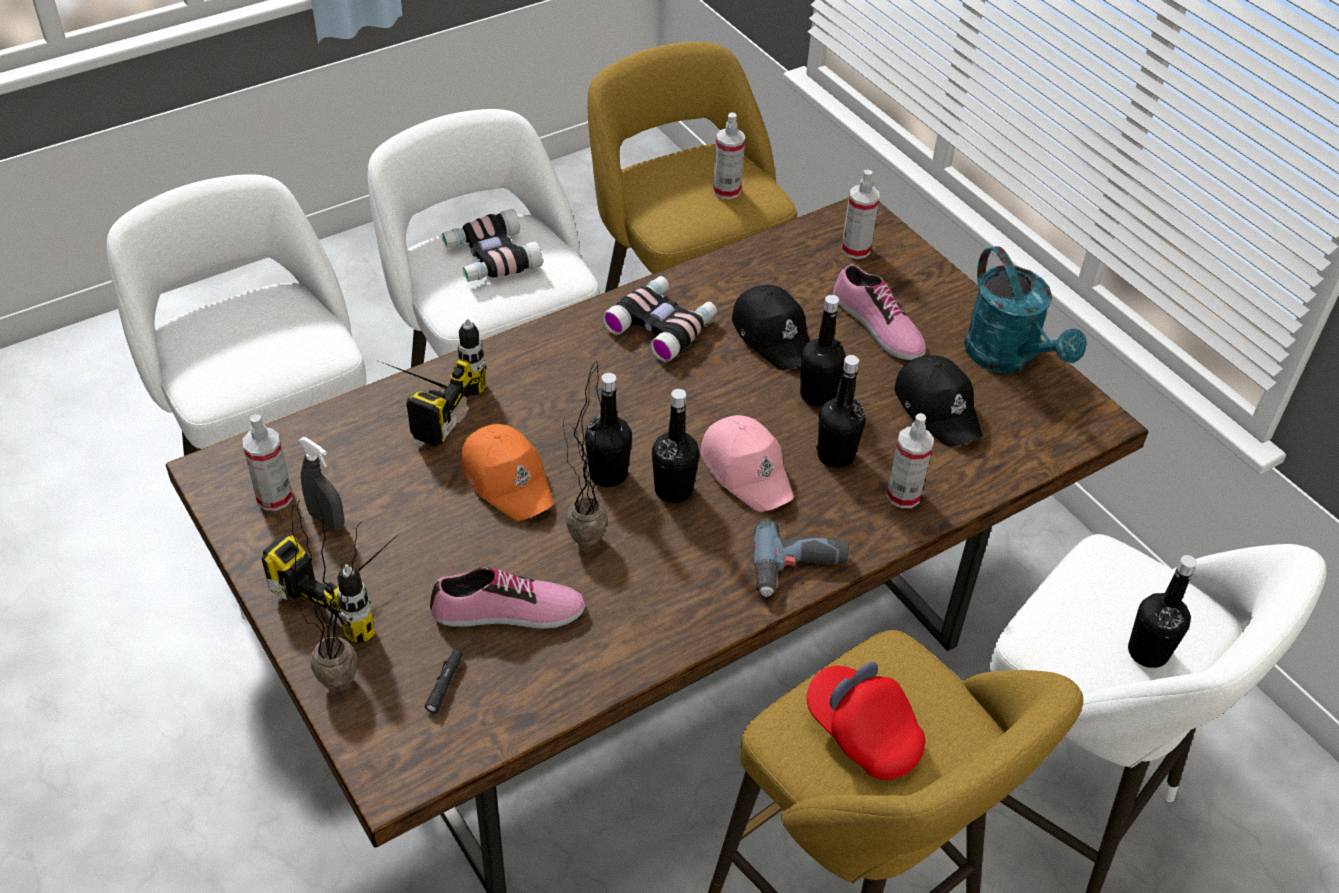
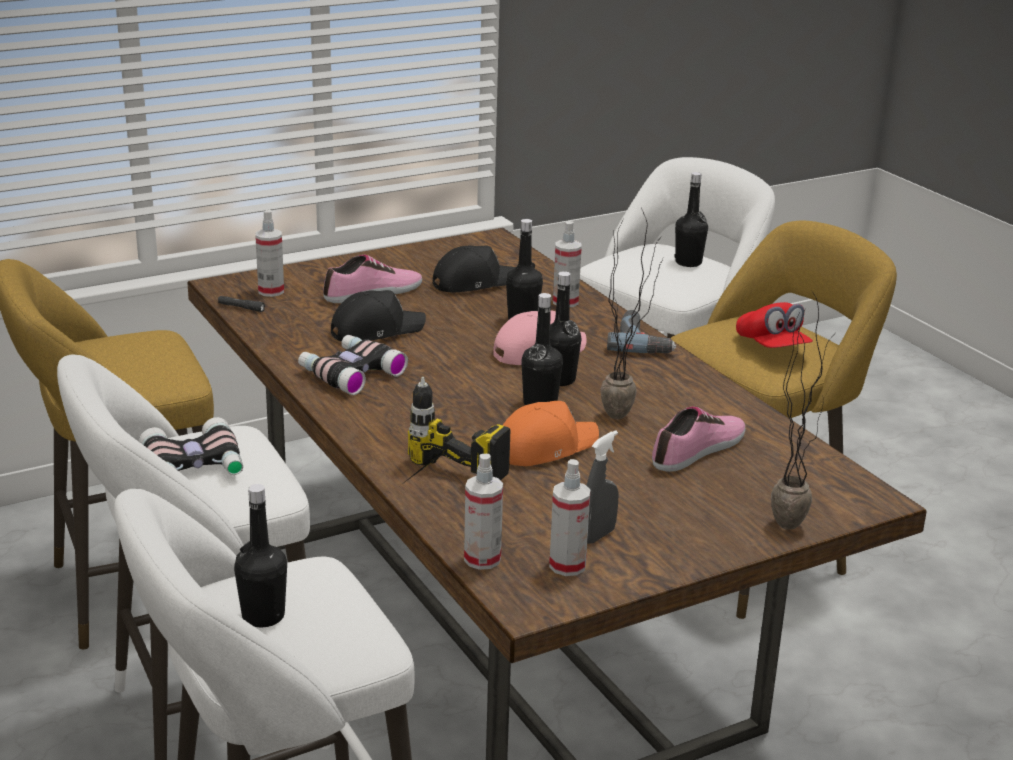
camera: 85 degrees left, 20 degrees down
(356, 586) = (679, 518): power drill -> none
(444, 684) = (778, 478): black flashlight -> black flashlight (241, 308)
(508, 613) = (699, 450): shoe -> shoe turned 45 degrees clockwise
(726, 190) = (139, 347): spray bottle -> spray bottle (482, 559)
(817, 395) = (453, 320): black bottle -> black bottle (263, 616)
(862, 733) = (772, 347): red cap -> red cap turned 75 degrees counterclockwise
(1009, 358) = (422, 255): turquoise watering can -> none

